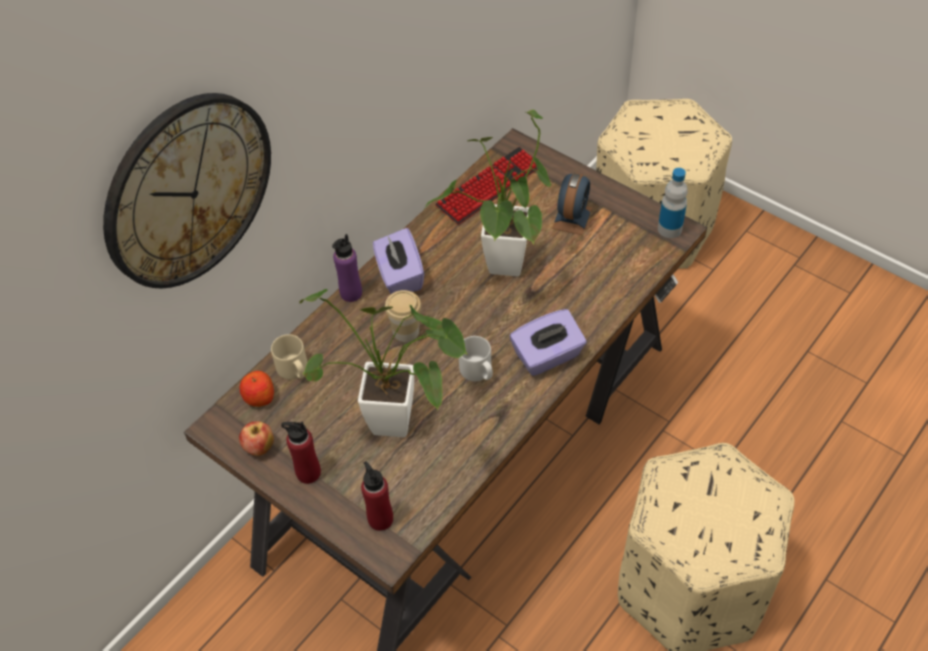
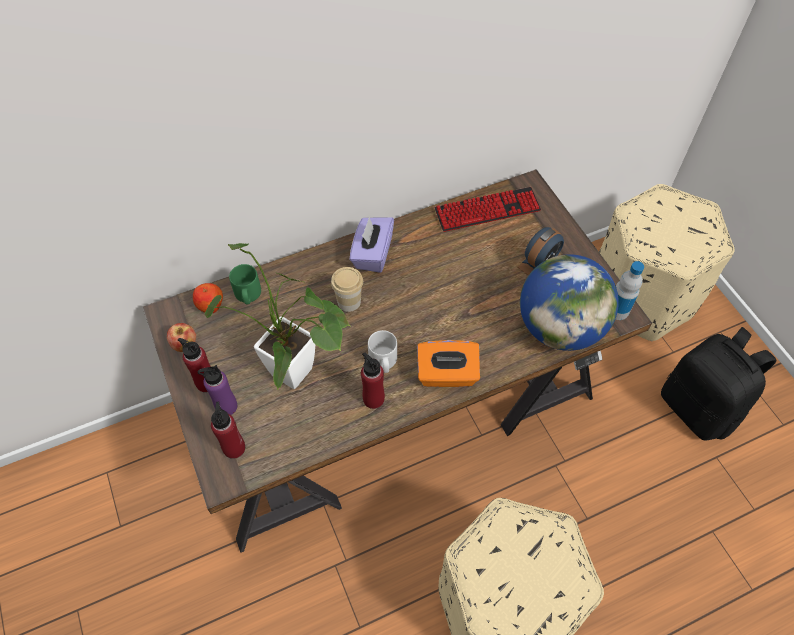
camera: 25 degrees right, 5 degrees up
(188, 190) = (160, 114): wall clock -> none
(294, 370) = (248, 295): beige mug -> green mug
(351, 293) = (327, 252): purple bottle -> purple bottle (226, 406)
(490, 410) = (373, 399): none -> red bottle
(504, 272) = (455, 287): potted plant -> none
(547, 356) = (447, 375): purple tissue box -> orange tissue box
(626, 267) = (559, 327): none -> globe
(766, 312) = (698, 408): none -> black backpack

